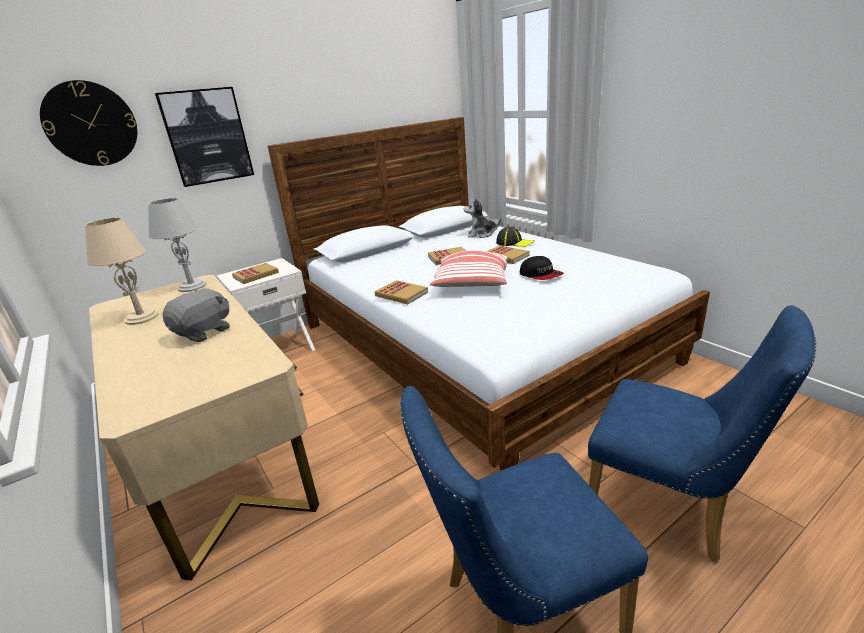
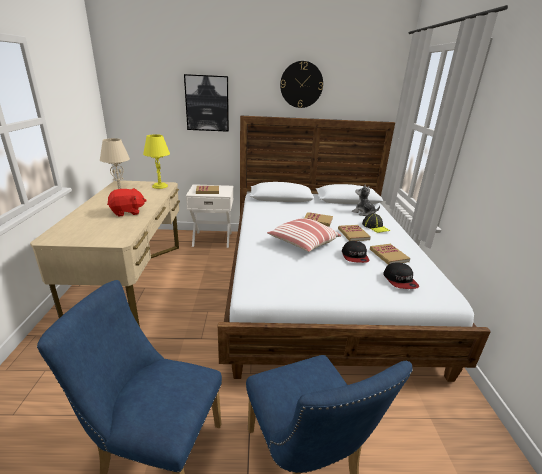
camera: 30 degrees right, 0 degrees up
(90, 124) = (149, 86): wall clock -> wall clock (301, 84)
(192, 286) = (160, 186): grey table lamp -> yellow table lamp
(204, 332) = (127, 212): grey plush toy -> red plush toy
(401, 294) = (256, 232): book -> book (388, 255)
(611, 277) = (400, 281): none -> cap

